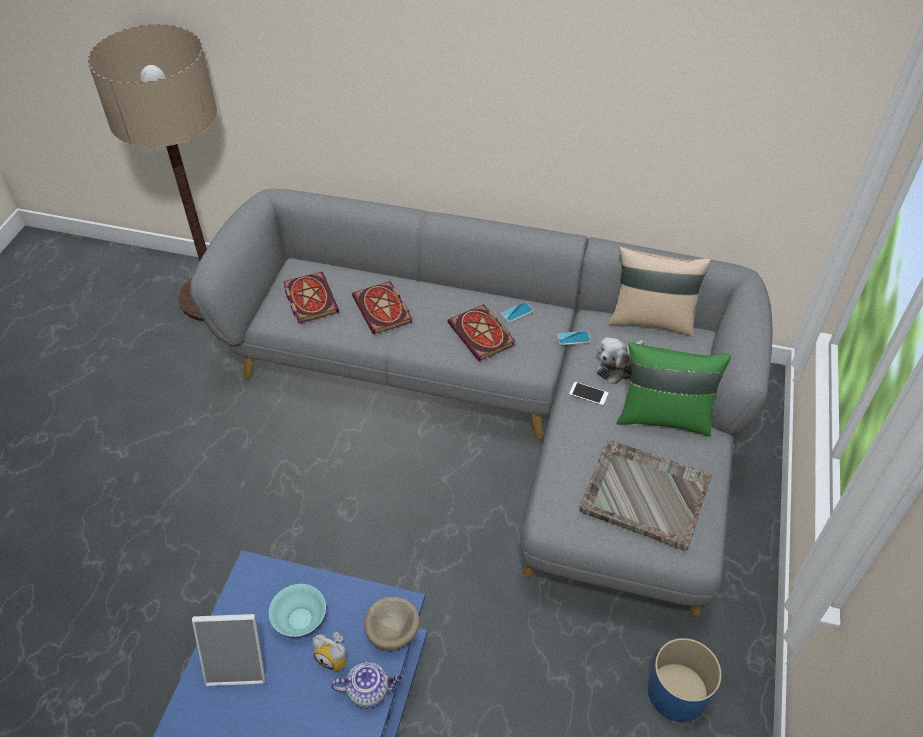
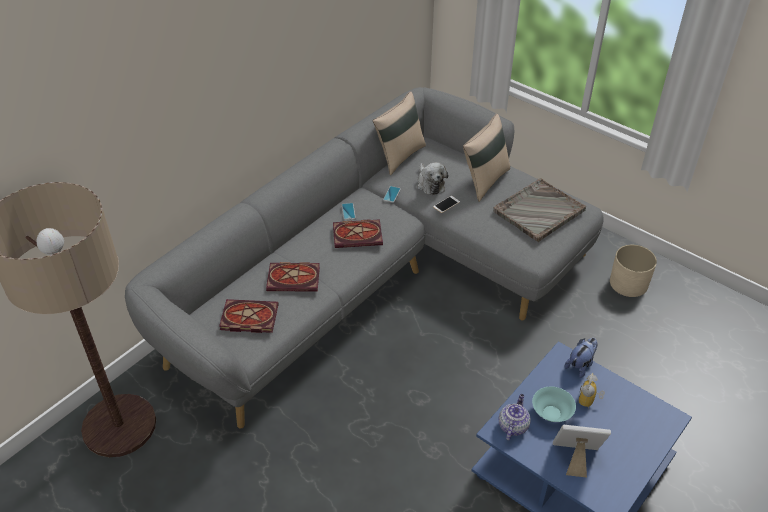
camera: 65 degrees left, 5 degrees down
(238, 664) = (575, 458): picture frame -> picture frame turned 105 degrees counterclockwise
(335, 657) = (589, 401): alarm clock -> alarm clock turned 150 degrees clockwise
(369, 691) = (620, 391): teapot -> teapot (512, 426)
(394, 631) = (580, 365): beige bowl -> plush toy
(664, 417) = (484, 181): green pillow -> beige pillow
(678, 692) = (629, 283): blue planter -> beige planter

